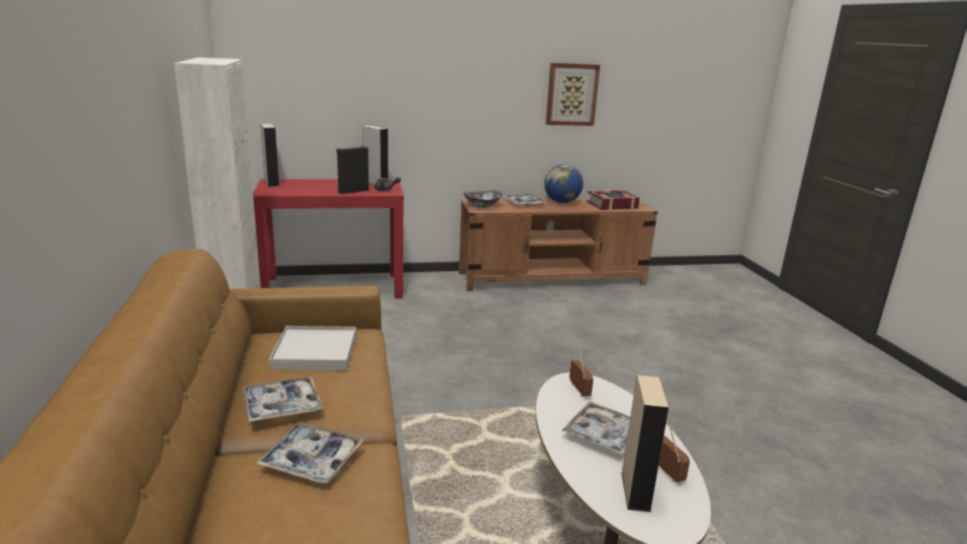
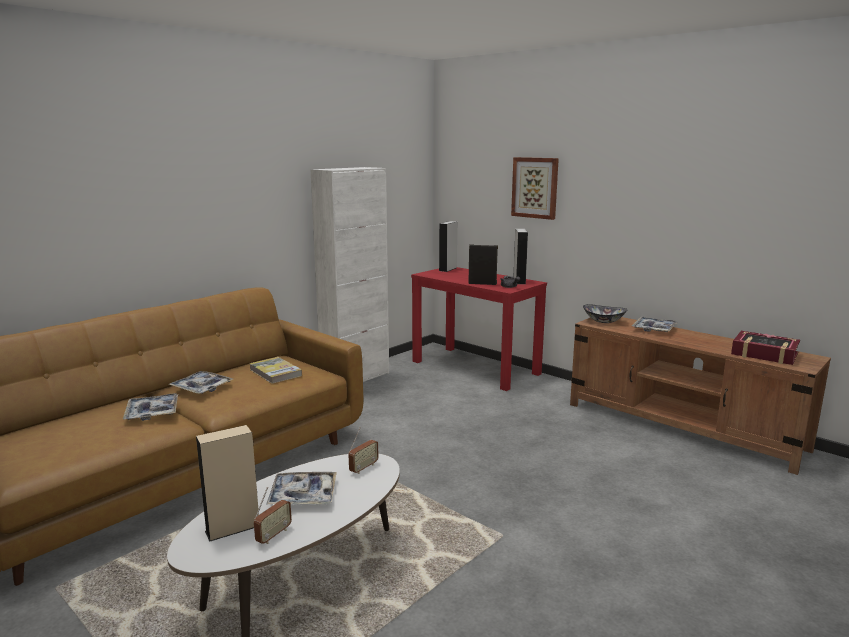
camera: 55 degrees right, 5 degrees down
(315, 352) = (275, 372): white tray -> book
(562, 202) = (704, 337): globe -> none
(571, 94) = (738, 210): picture -> picture (535, 187)

